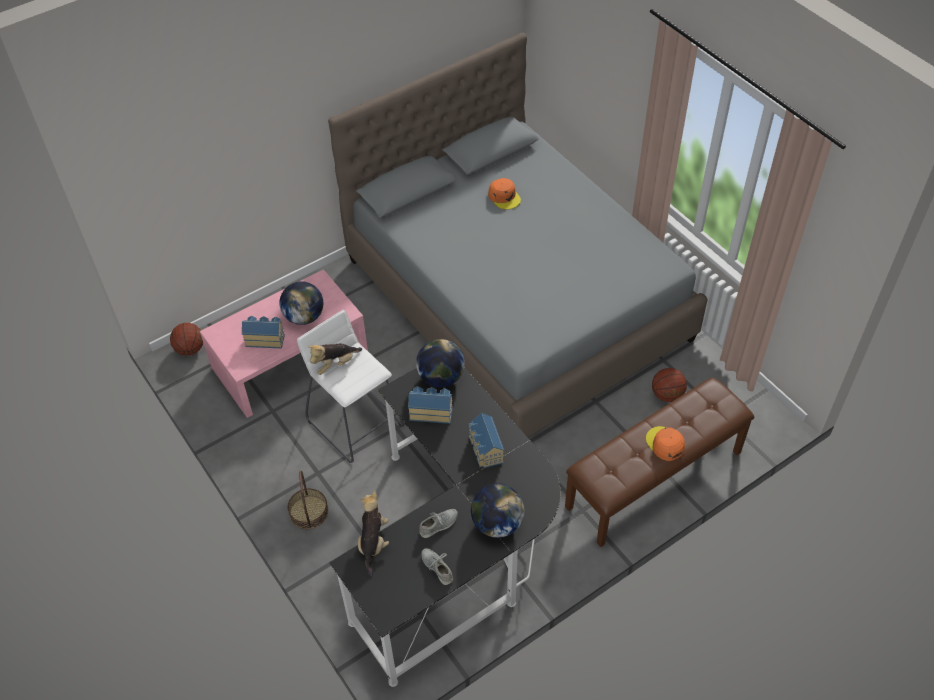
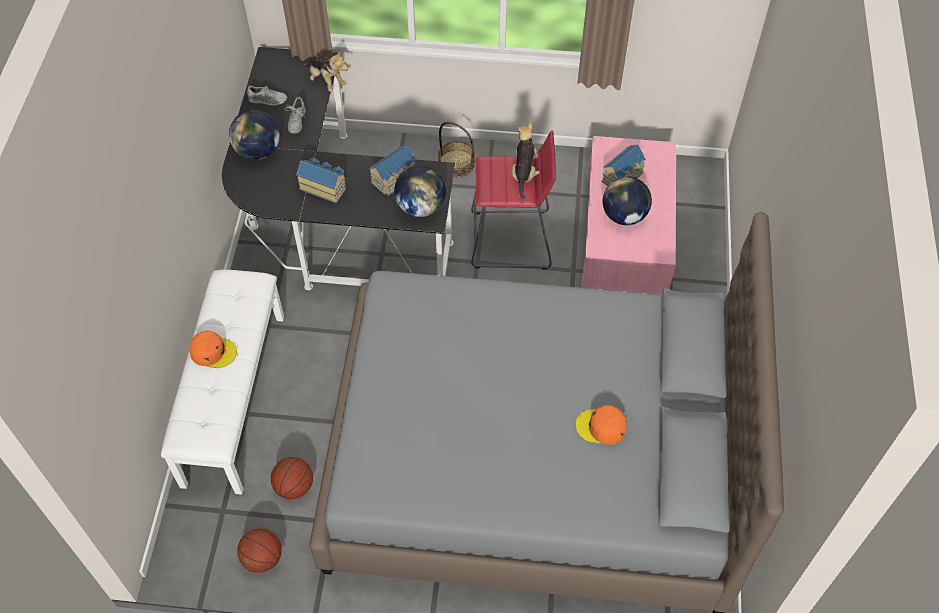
camera: 130 degrees right, 5 degrees up
(190, 349) = (703, 181): basketball -> basketball (262, 558)
(355, 422) = (511, 239): white stool -> red stool
(654, 480) = (233, 398): brown bench -> white bench

